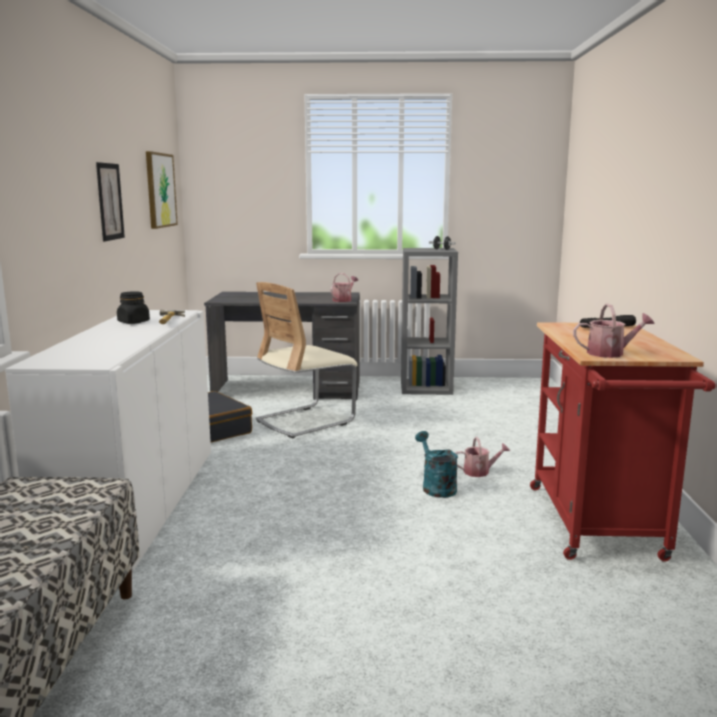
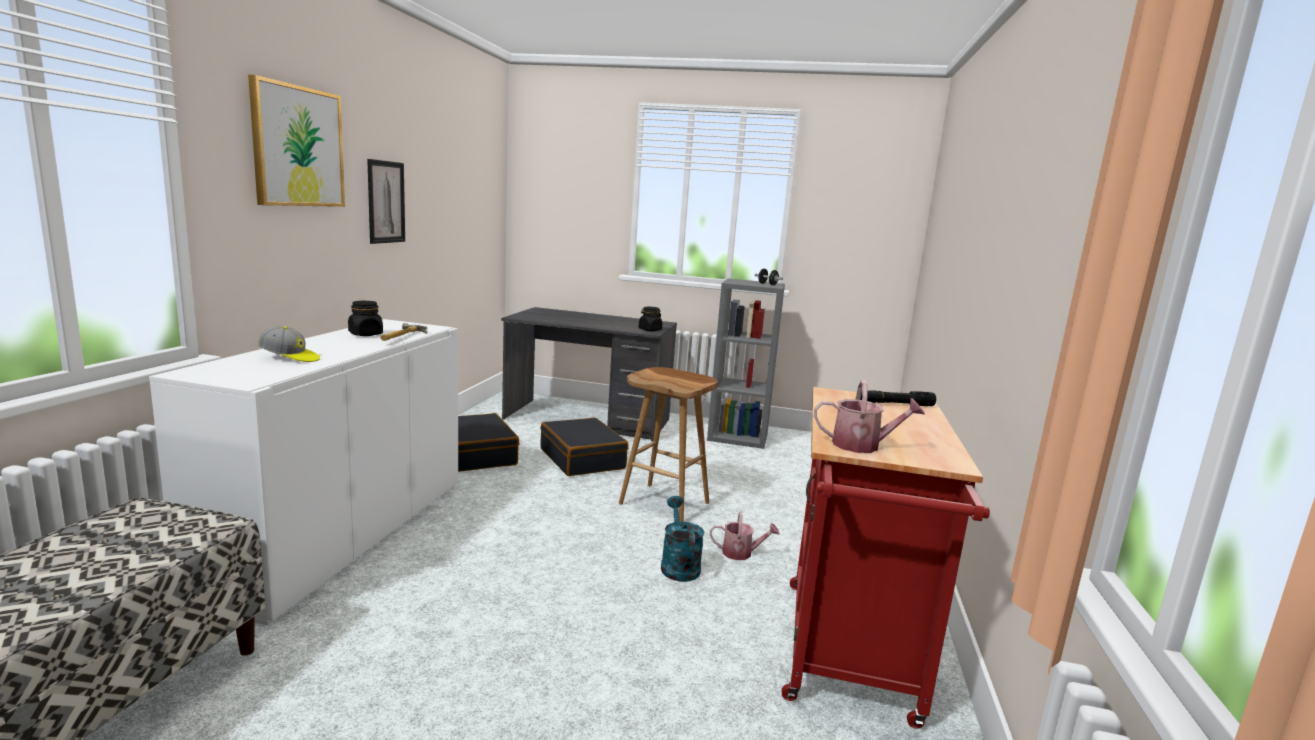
camera: 10 degrees right, 0 degrees up
(101, 344) = (290, 358): none -> cap
(160, 190) = (470, 195): picture -> picture (298, 147)
(305, 421) = (582, 459): beige chair -> black suitcase
(343, 300) = (649, 330): watering can -> black jar
(398, 445) = (665, 503): none -> brown stool

